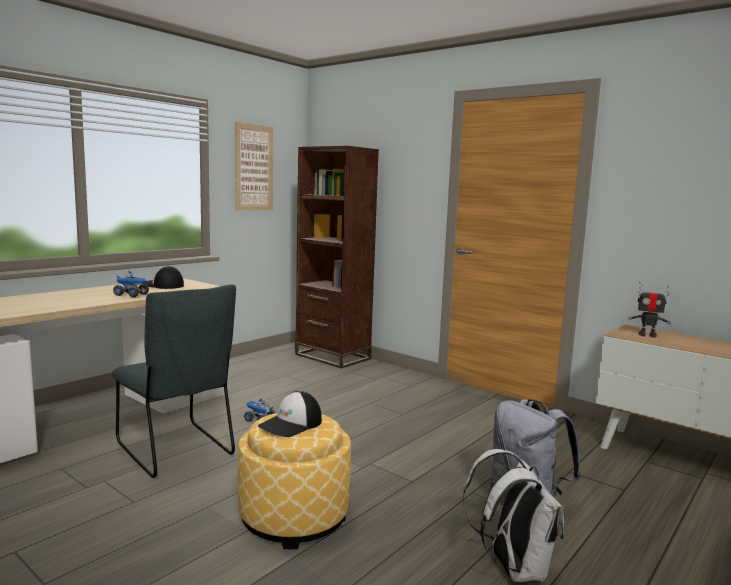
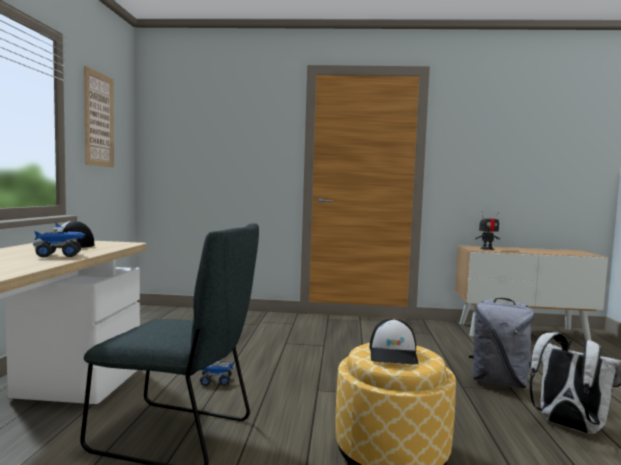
camera: 35 degrees left, 5 degrees down
(332, 356) = (189, 314): brown bookcase -> none

